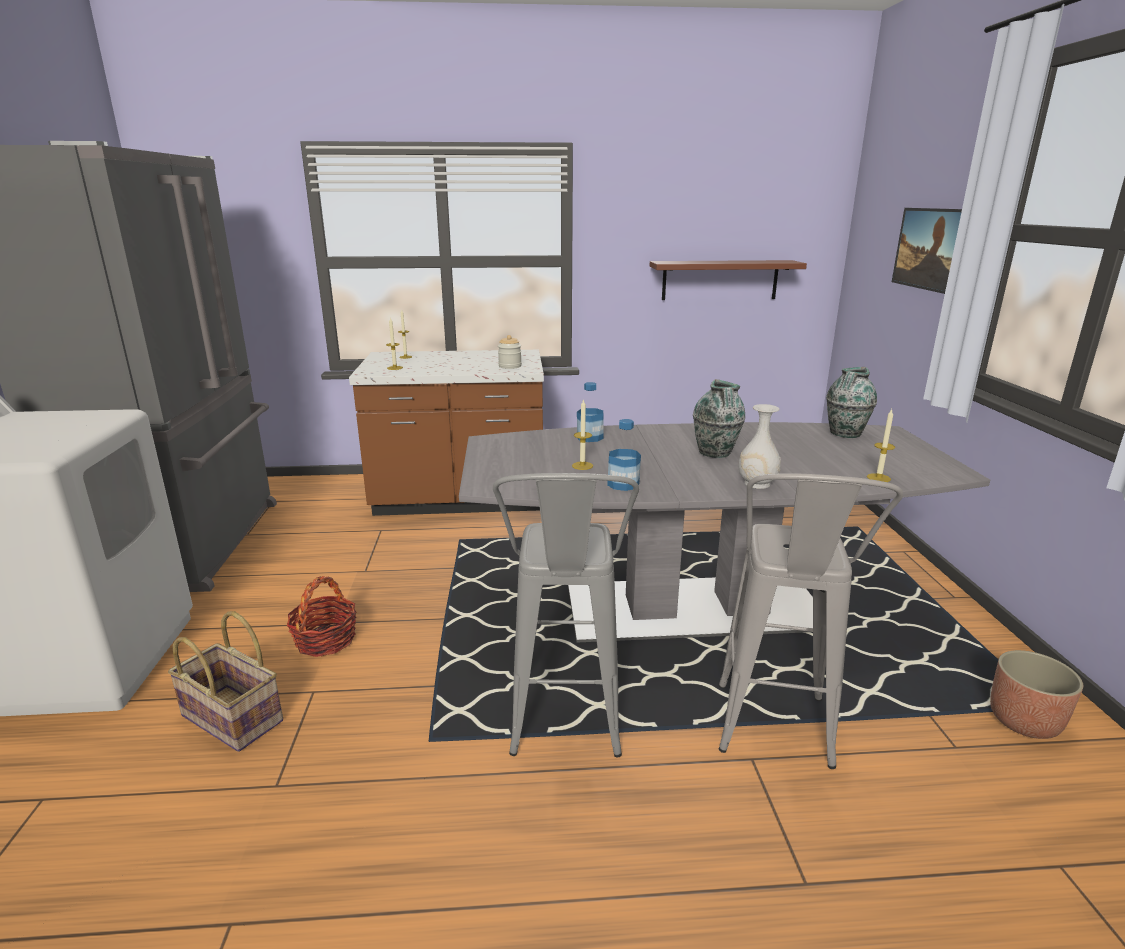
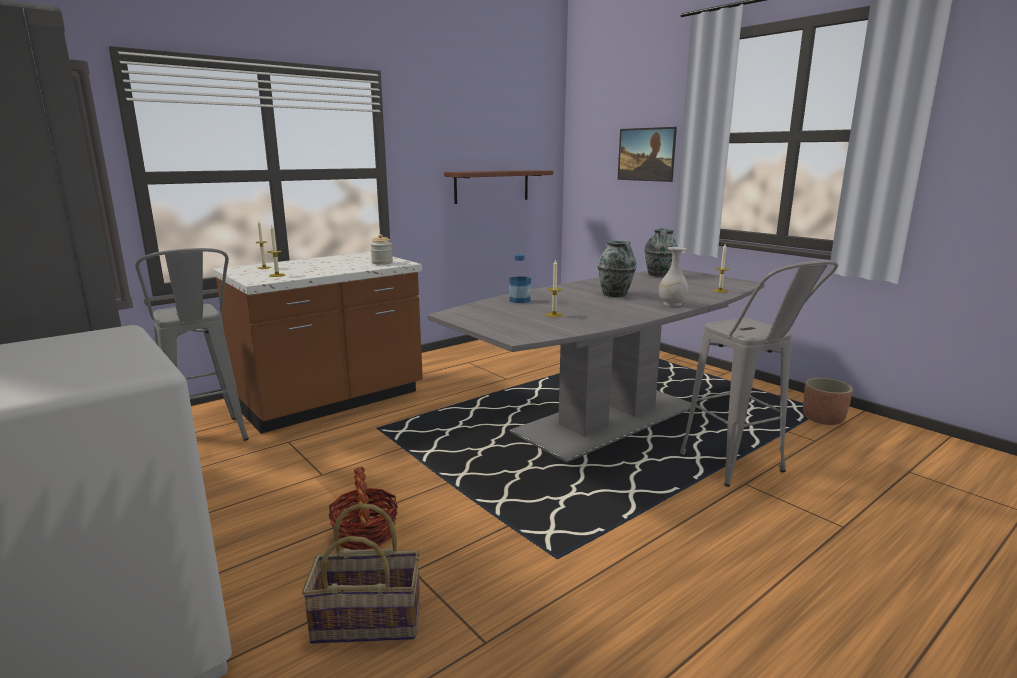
camera: 35 degrees left, 5 degrees down
(565, 736) = (637, 516): grey stool -> grey stool (208, 442)
(623, 484) = (603, 318): bottle -> none

